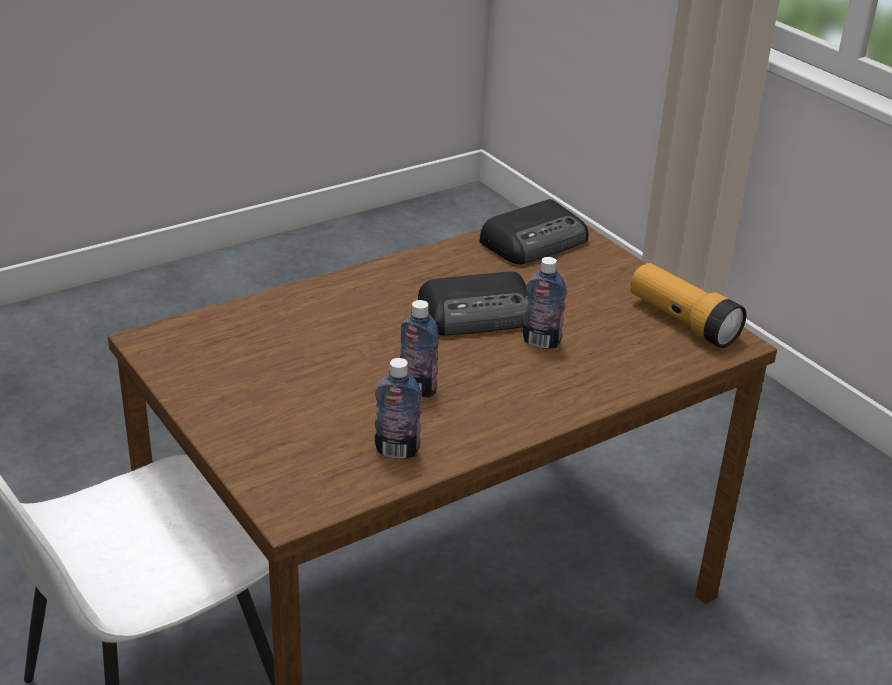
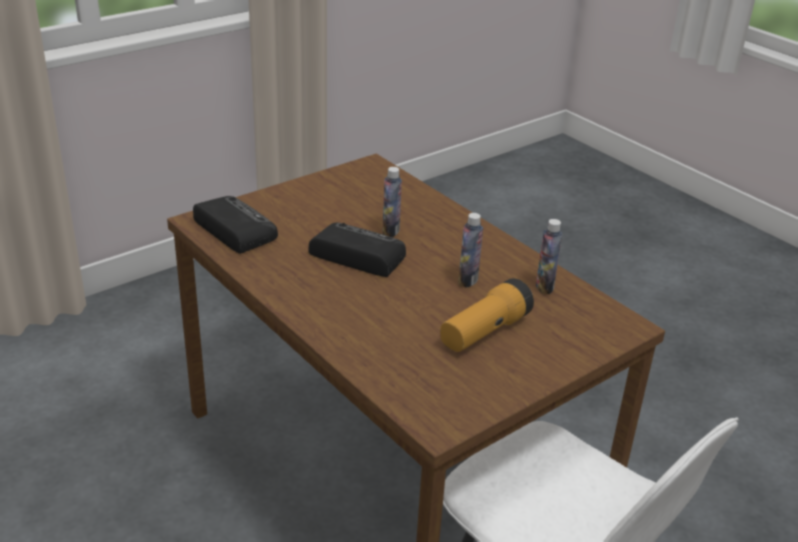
camera: 95 degrees left, 0 degrees up
(480, 314) = (356, 255): radio -> radio turned 45 degrees counterclockwise
(682, 321) = (350, 179): flashlight -> flashlight (484, 332)

